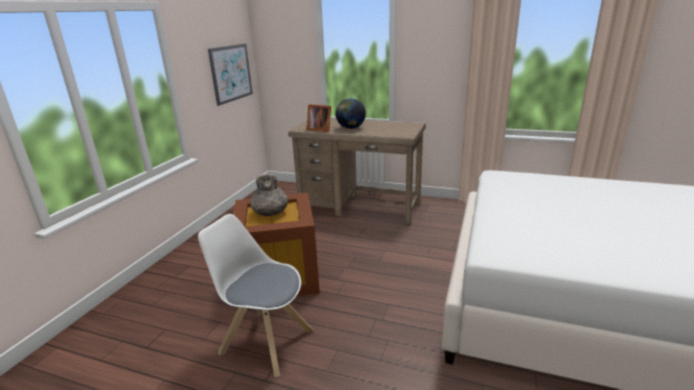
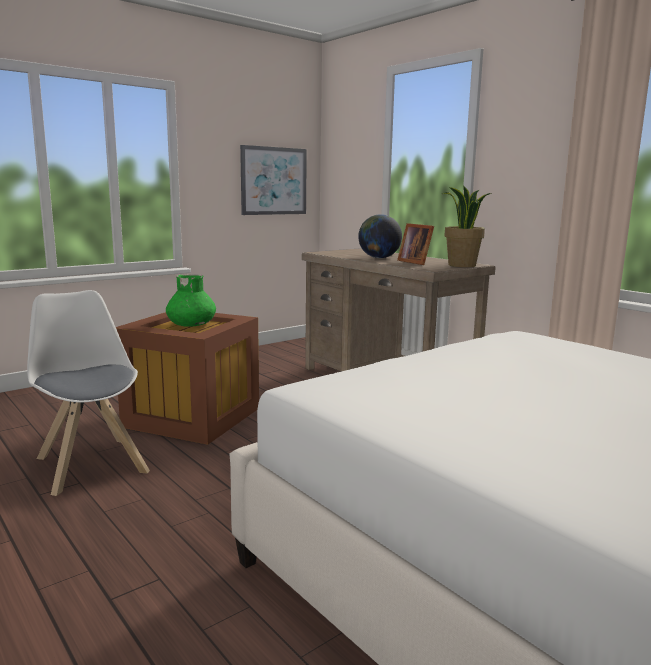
camera: 30 degrees right, 10 degrees down
(270, 212) = (192, 325): grey vase -> green vase
(319, 129) = (338, 255): picture frame -> picture frame (415, 262)
(411, 127) = (462, 265): none -> potted plant

